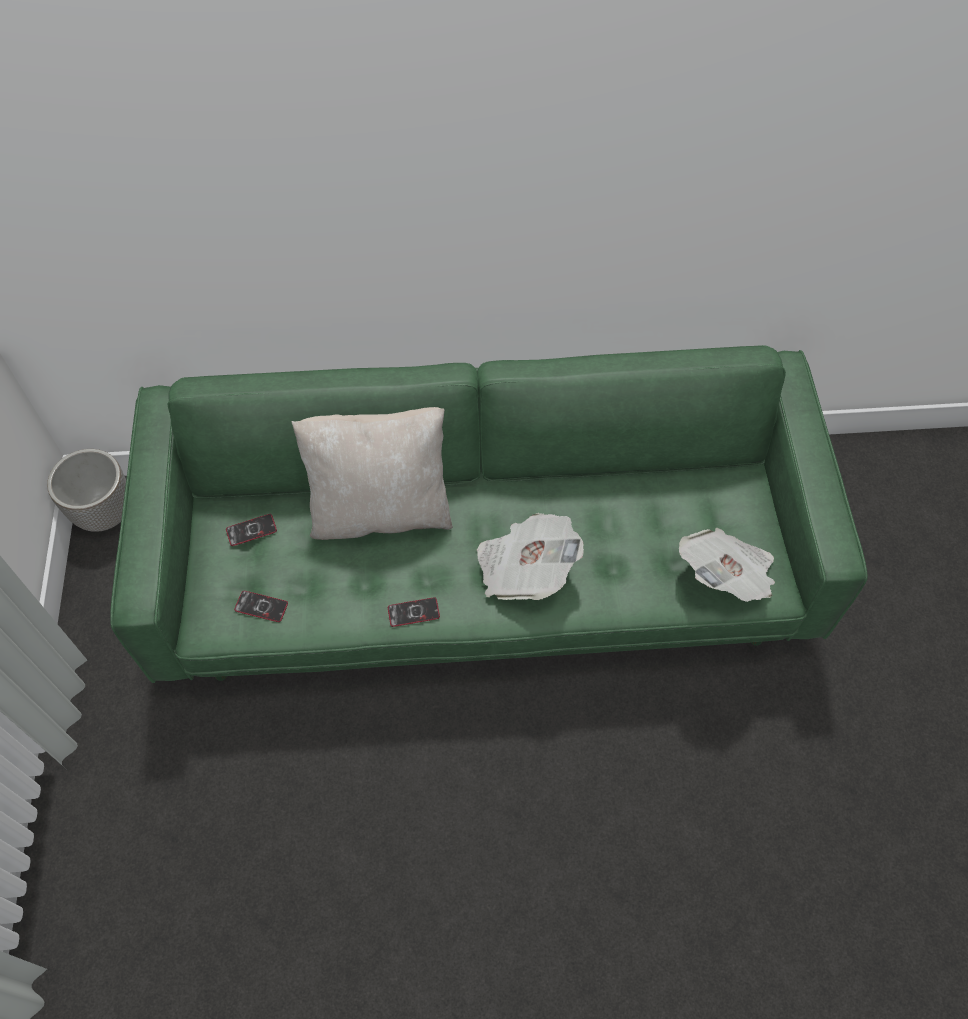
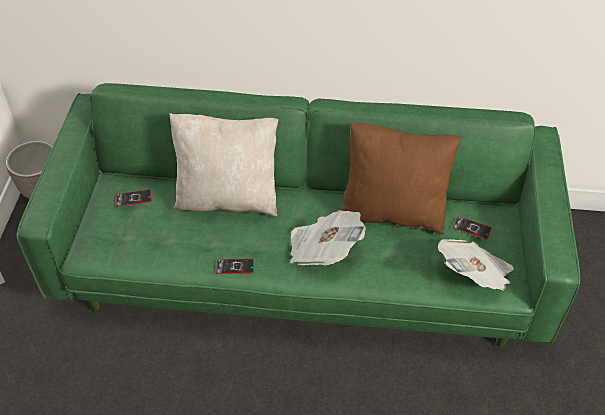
camera: 10 degrees right, 10 degrees down
(261, 607) = (127, 247): phone -> phone (472, 228)
(605, 496) = (393, 211): none -> brown pillow

